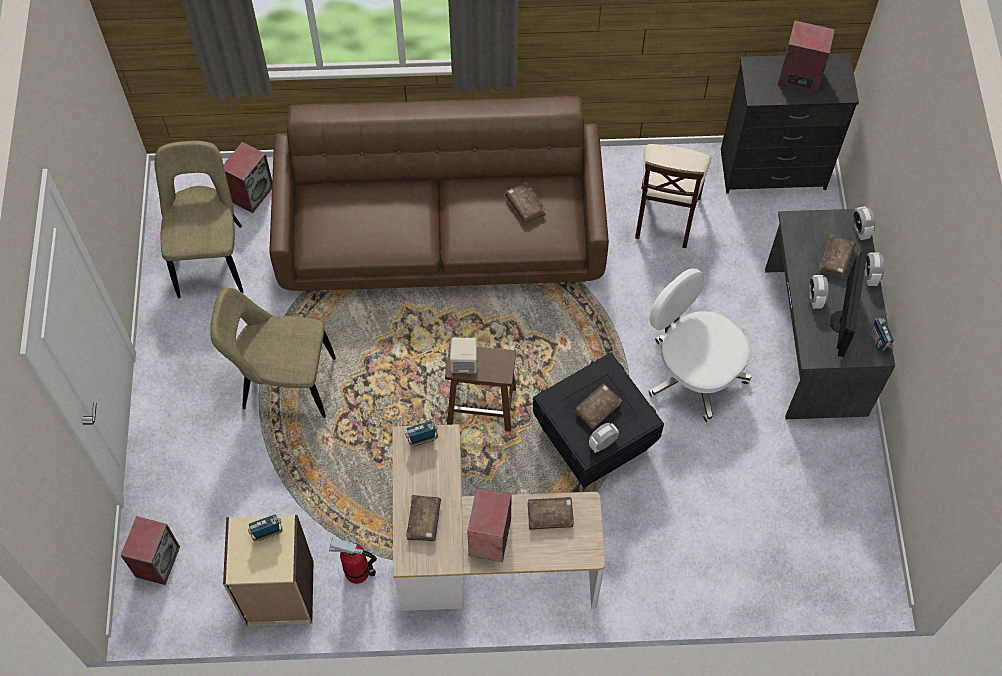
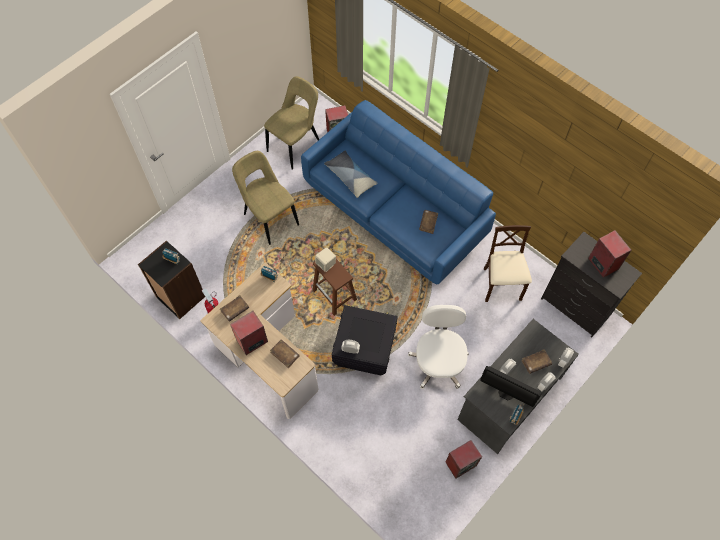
camera: 45 degrees right, 0 degrees up
(157, 561) = (153, 244): speaker -> speaker (461, 463)
(279, 594) = (180, 297): beige bookcase -> black bookcase
(361, 228) = (350, 177): none -> pillow
(441, 234) = (395, 211): brown sofa -> blue sofa
(597, 408) = (365, 334): brown book -> none
(666, 215) = (501, 285): beige chair -> beige chair turned 120 degrees clockwise
(841, 322) = (506, 392): monitor -> monitor turned 60 degrees clockwise

